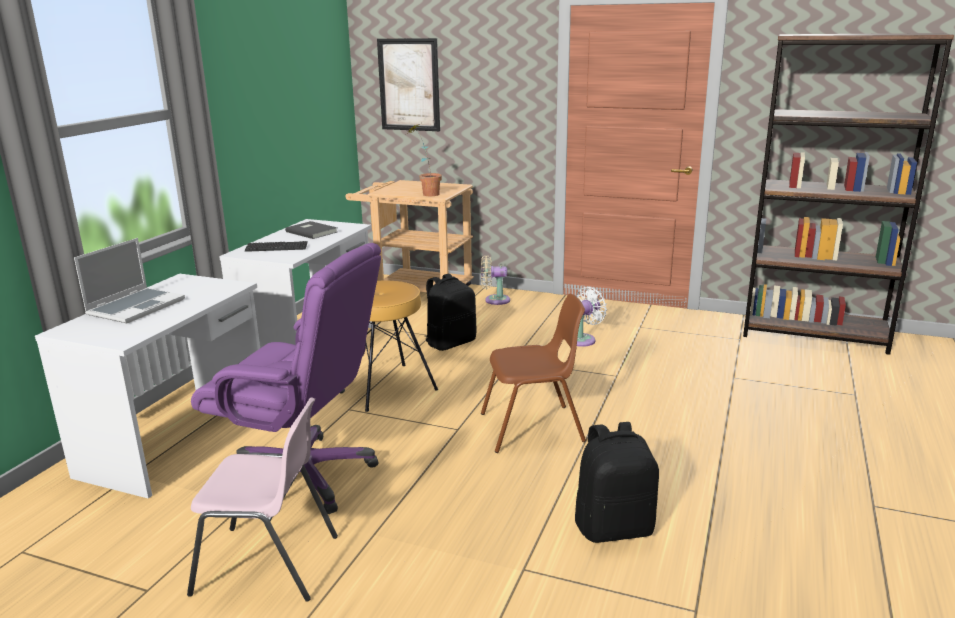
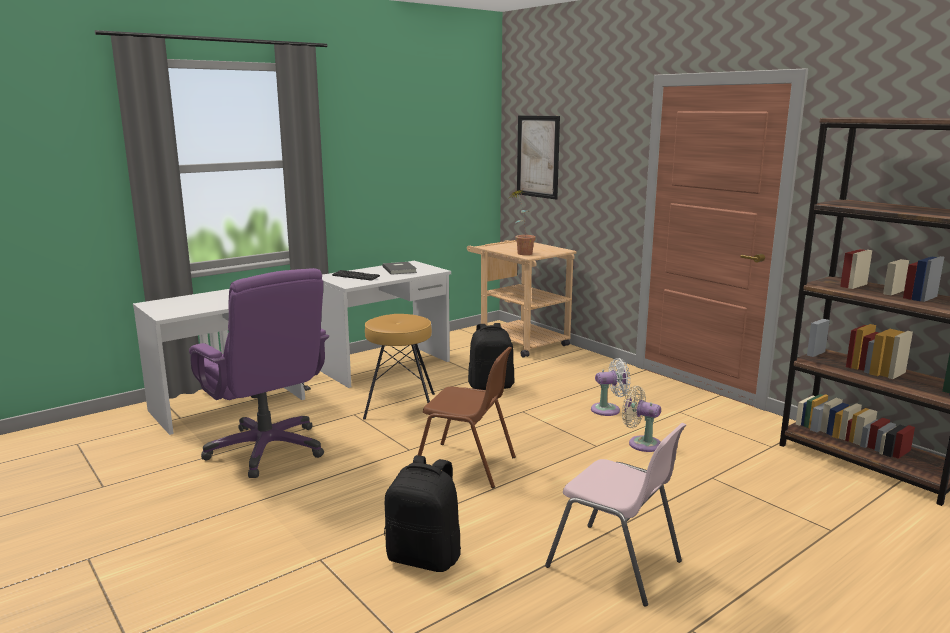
camera: 30 degrees right, 5 degrees down
(136, 307) = (208, 297): laptop -> none
(269, 564) = (178, 496): pink chair -> pink chair (616, 565)
(494, 300) = (574, 361): beige fan -> beige fan (641, 443)

